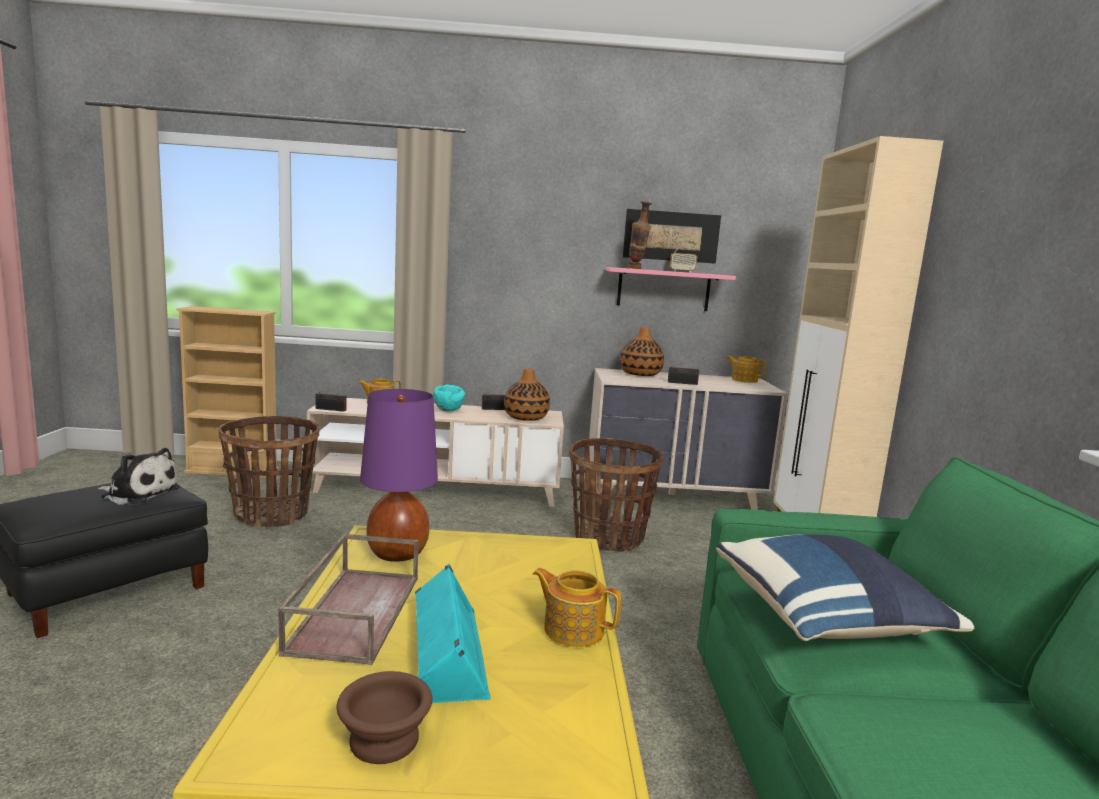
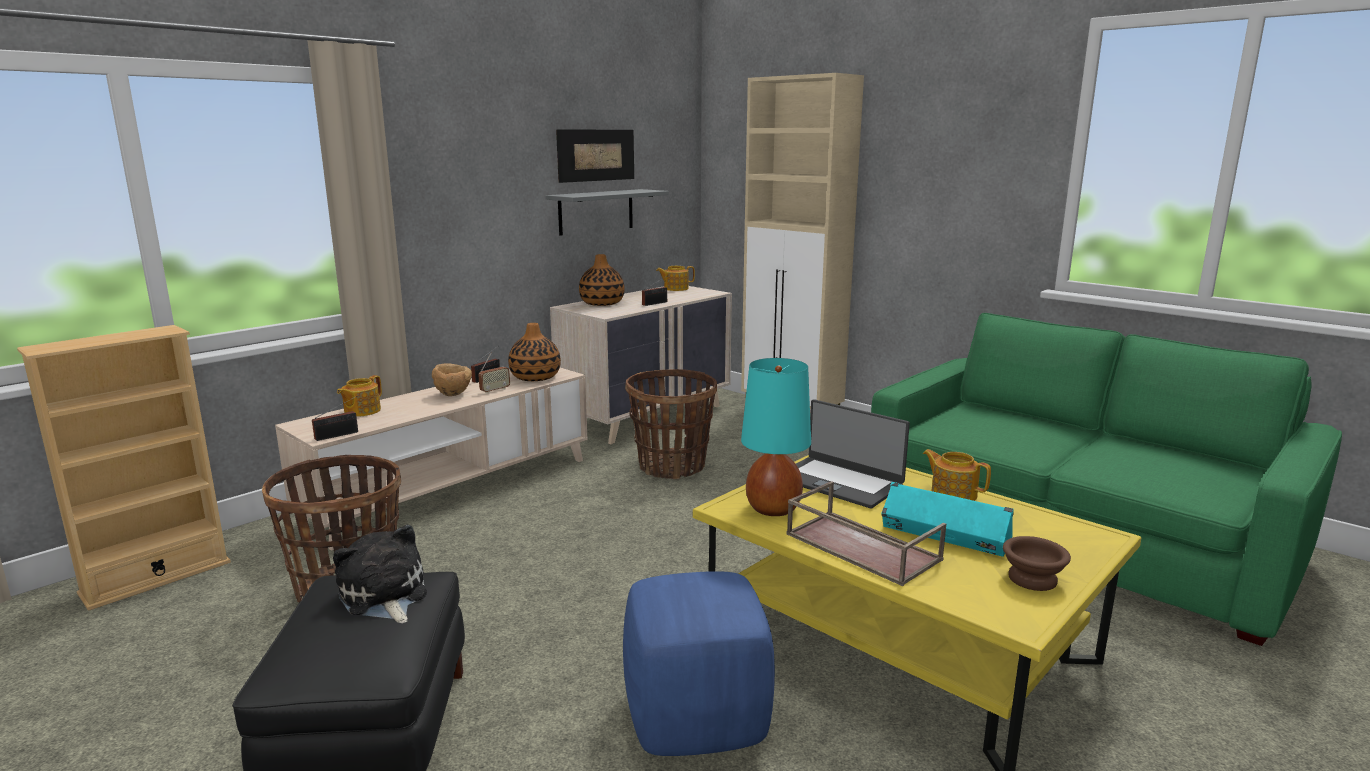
camera: 45 degrees left, 5 degrees up
(138, 493) = (384, 596): plush toy -> plush toy turned 90 degrees counterclockwise
(208, 704) = (695, 720): none -> blue ottoman
(396, 553) = (772, 509): purple table lamp -> turquoise table lamp
(448, 411) = (453, 394): turquoise bowl -> brown bowl
(505, 564) = (839, 482): none -> laptop
(572, 629) = (953, 493): teapot -> teapot turned 60 degrees clockwise
(636, 268) = (590, 195): vase -> none
(663, 289) = (596, 211): pink shelf -> grey shelf
(682, 271) = (615, 191): radio -> radio (495, 390)
(827, 620) = (1004, 434): blue pillow -> none

